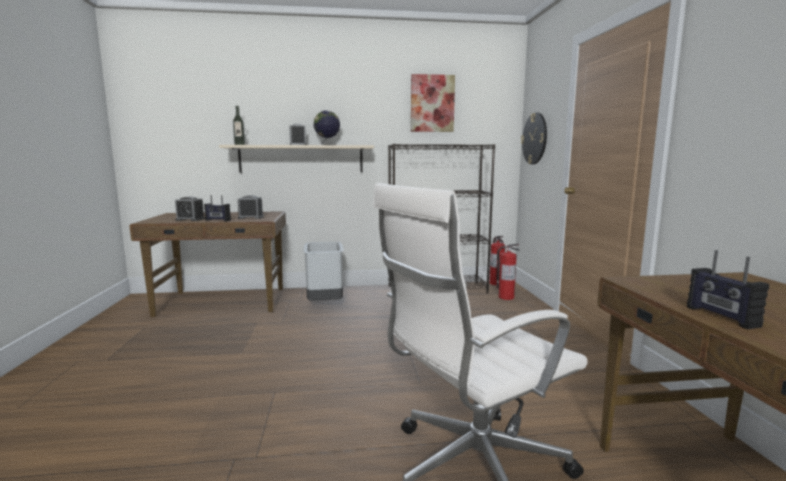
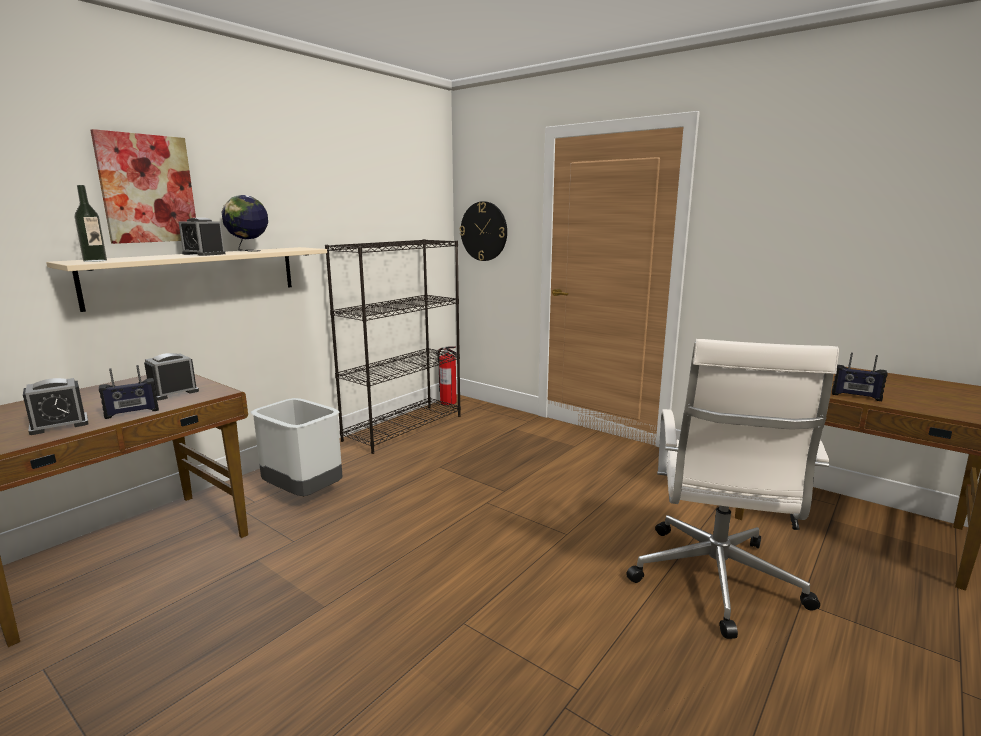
camera: 45 degrees left, 5 degrees up
(432, 103) = (367, 184): picture -> picture (147, 189)
(506, 297) = (483, 415): fire extinguisher -> none

